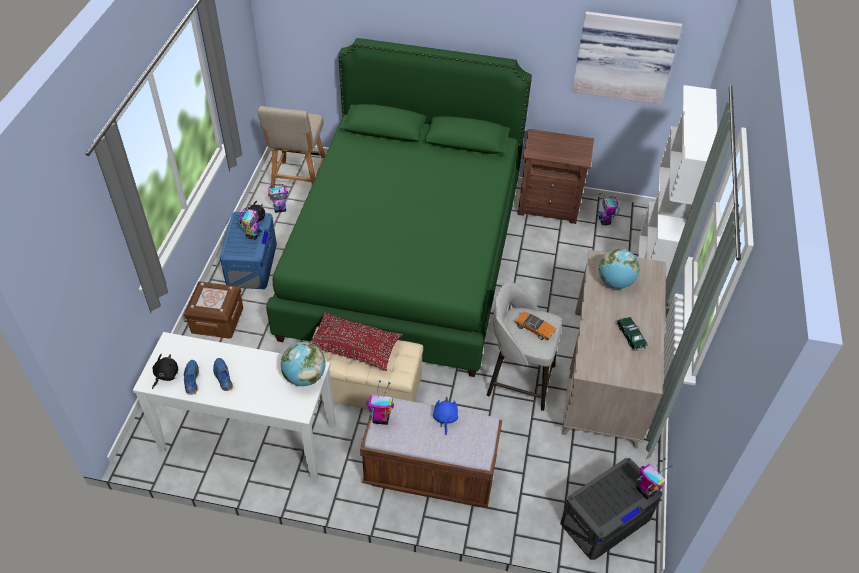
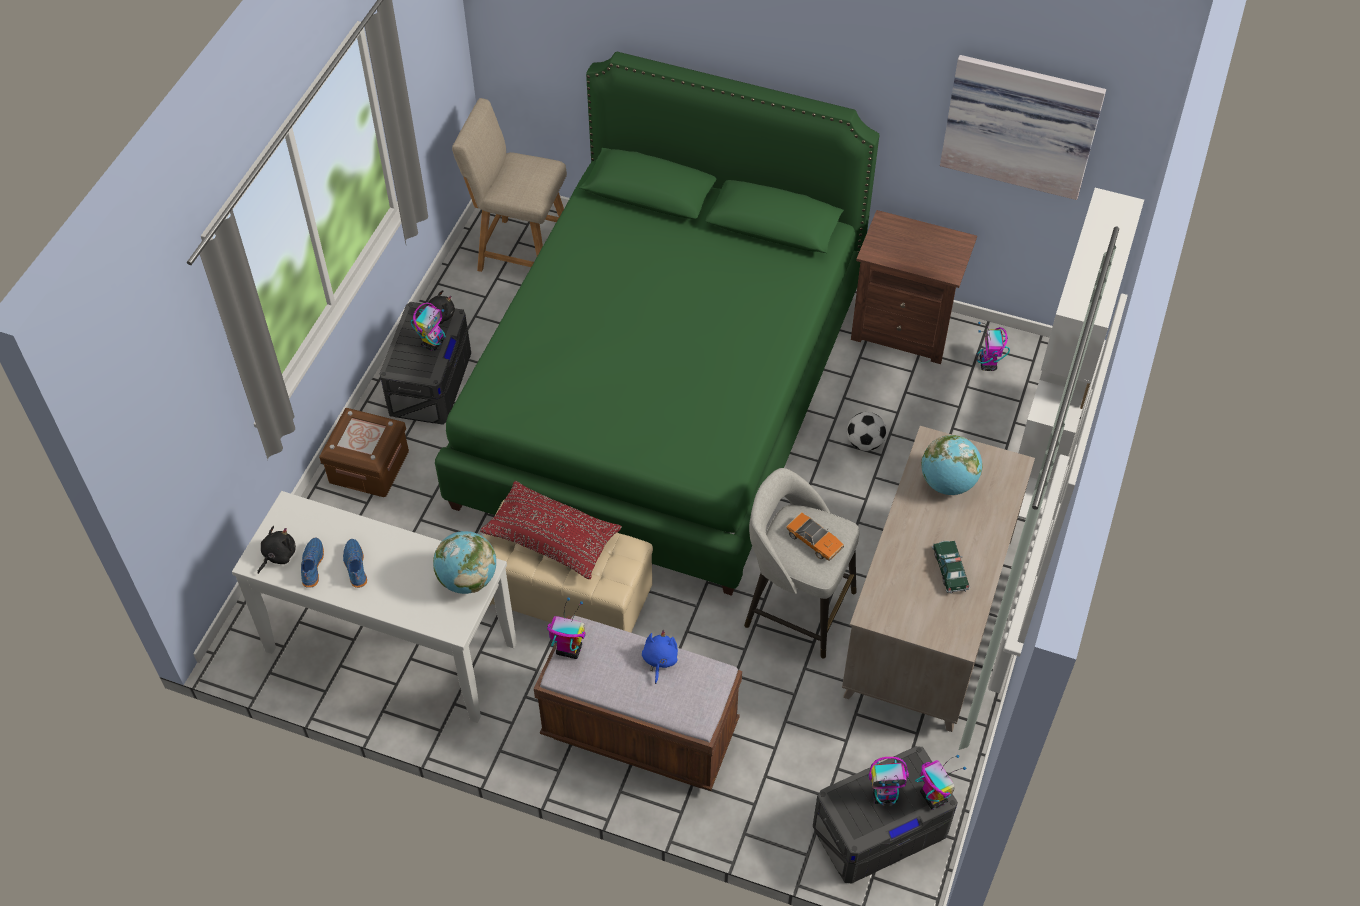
camera: 10 degrees right, 5 degrees up
(251, 263) = (430, 381): blue storage box -> grey storage box
(280, 209) = (485, 296): toy robot -> toy robot (884, 795)
(299, 181) = (520, 251): beige chair -> beige chair turned 90 degrees clockwise
(539, 274) = (865, 443): none -> football

